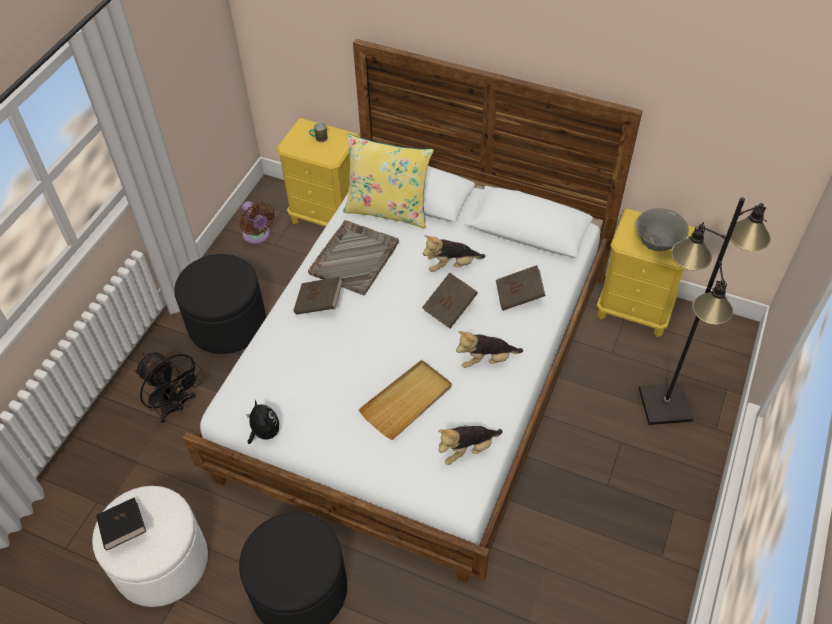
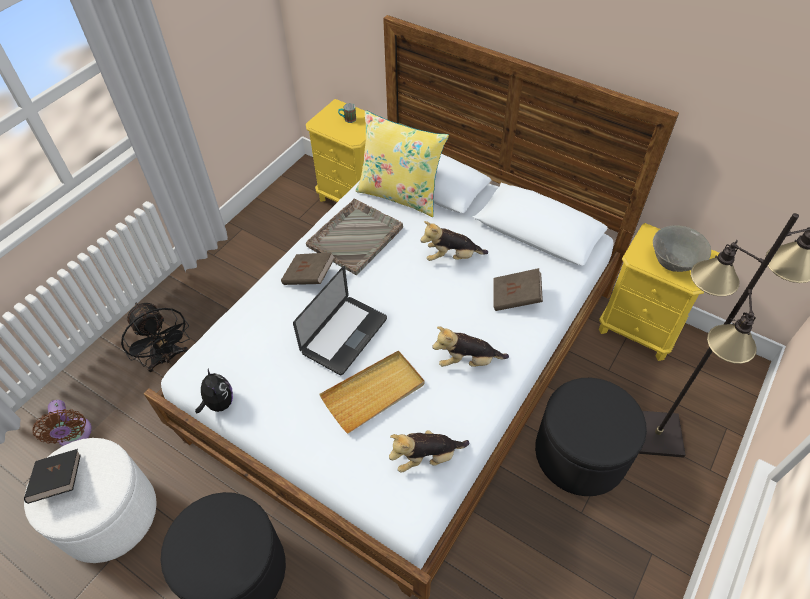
camera: 10 degrees right, 0 degrees up
(227, 324) = (236, 286): black ottoman -> black ottoman (580, 453)
(258, 236) = (285, 208): brown fan -> brown fan (74, 436)
(367, 354) = (344, 336): none -> laptop
(450, 308) = (440, 300): brown book -> none

